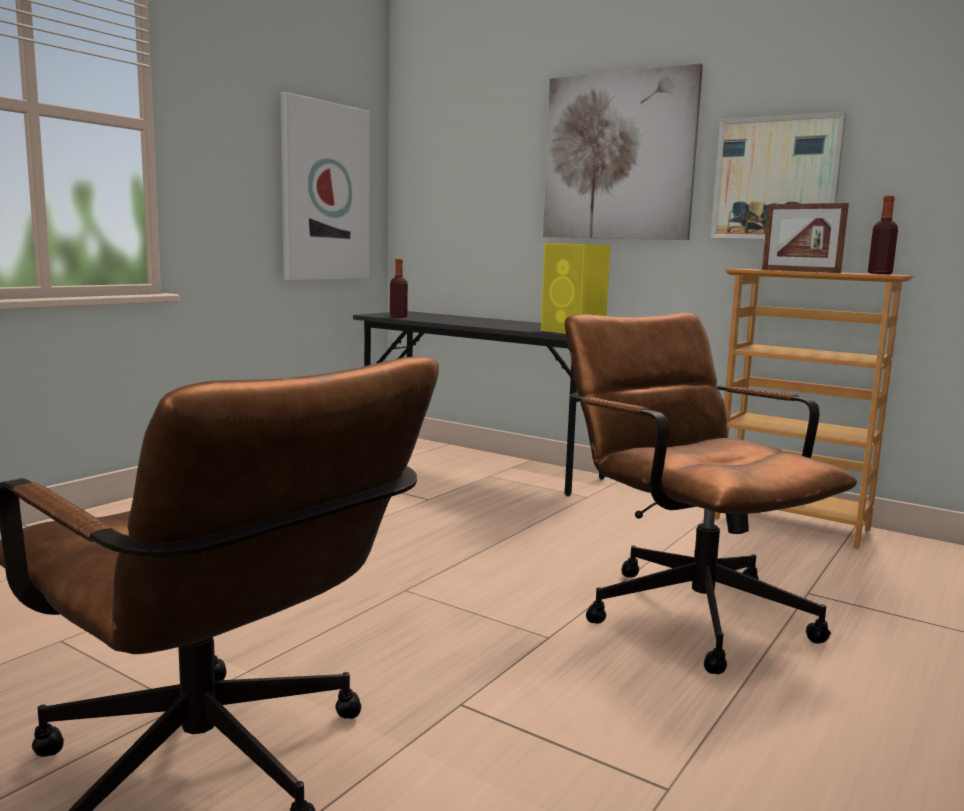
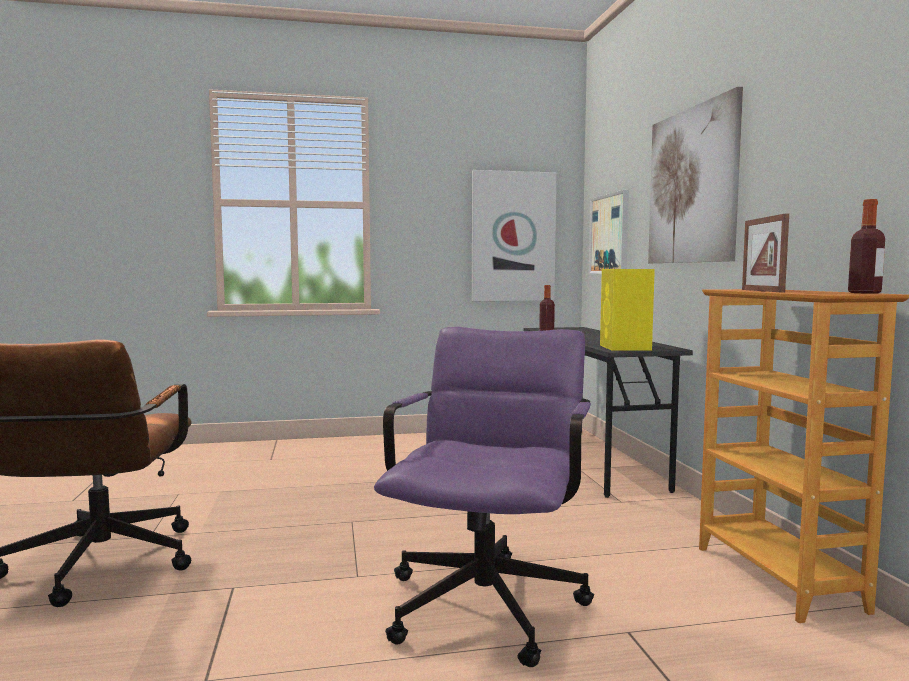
camera: 45 degrees right, 5 degrees down
(684, 608) = (489, 597): brown office chair -> purple office chair
(776, 179) = (795, 191): picture -> picture (610, 234)

